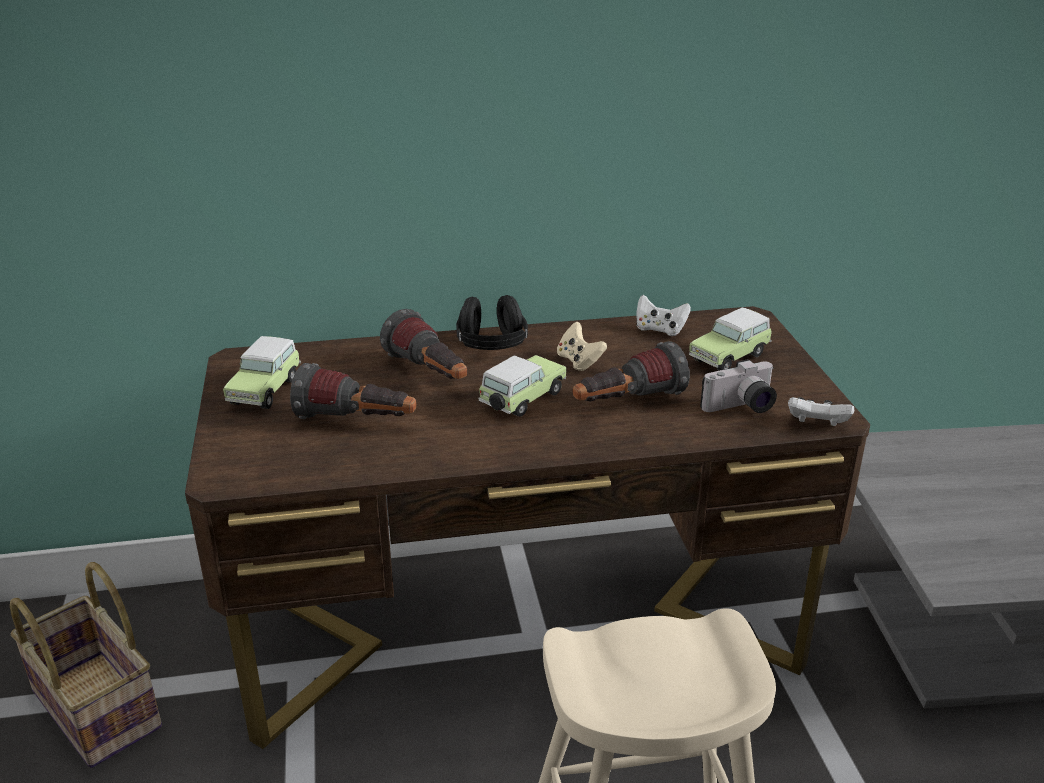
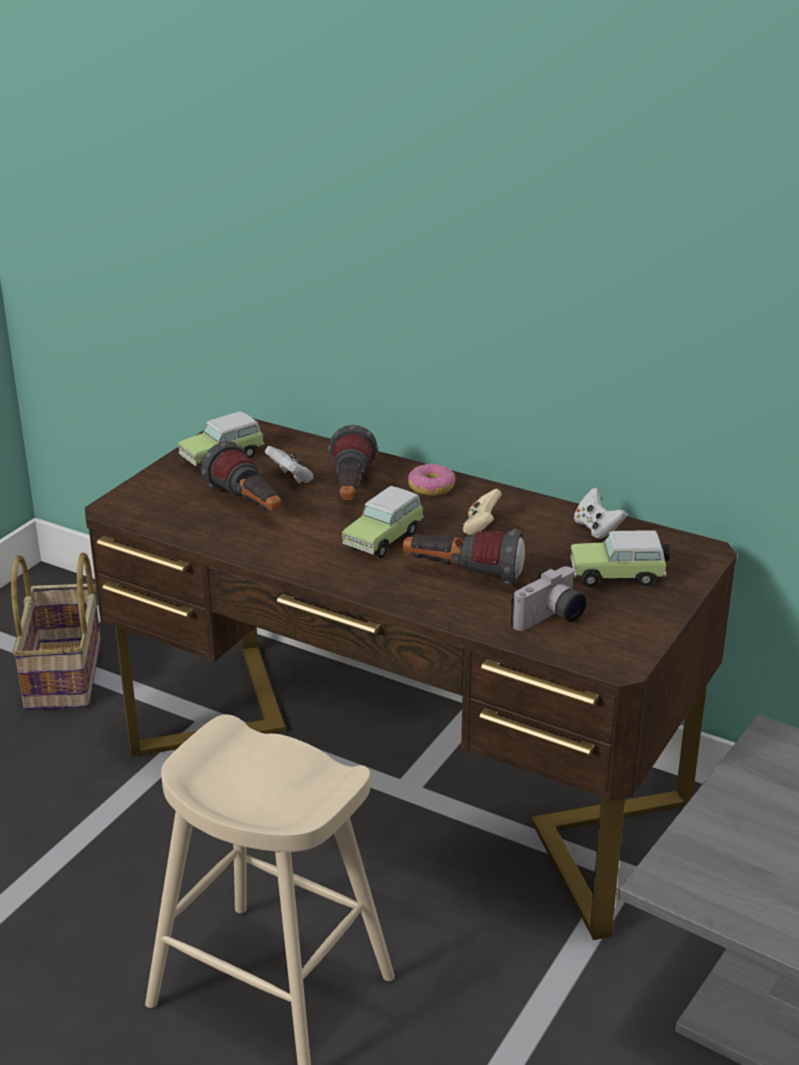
camera: 40 degrees right, 0 degrees up
(491, 346) = (431, 488): black headphones -> donut
(521, 401) = (385, 539): toy car -> toy car turned 135 degrees clockwise
(741, 408) = (551, 619): camera -> camera turned 60 degrees counterclockwise
(817, 425) = (592, 660): white game controller -> white game controller (291, 478)

